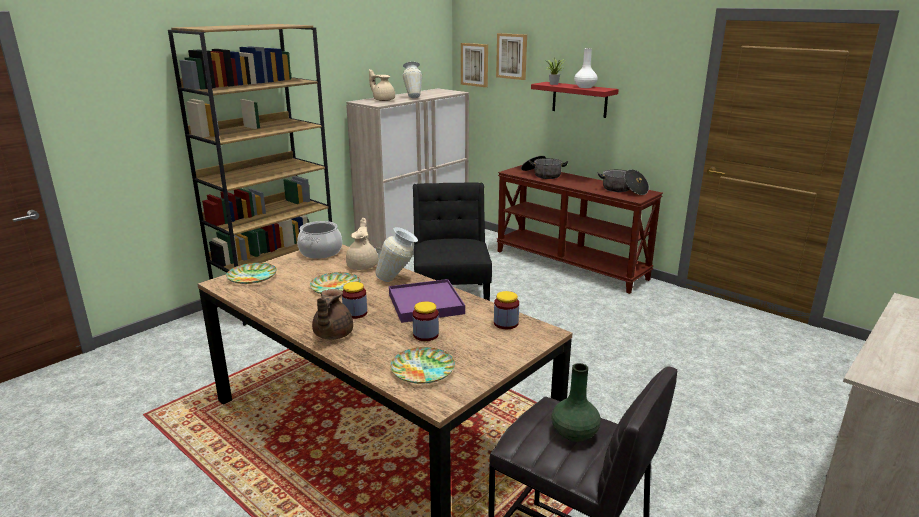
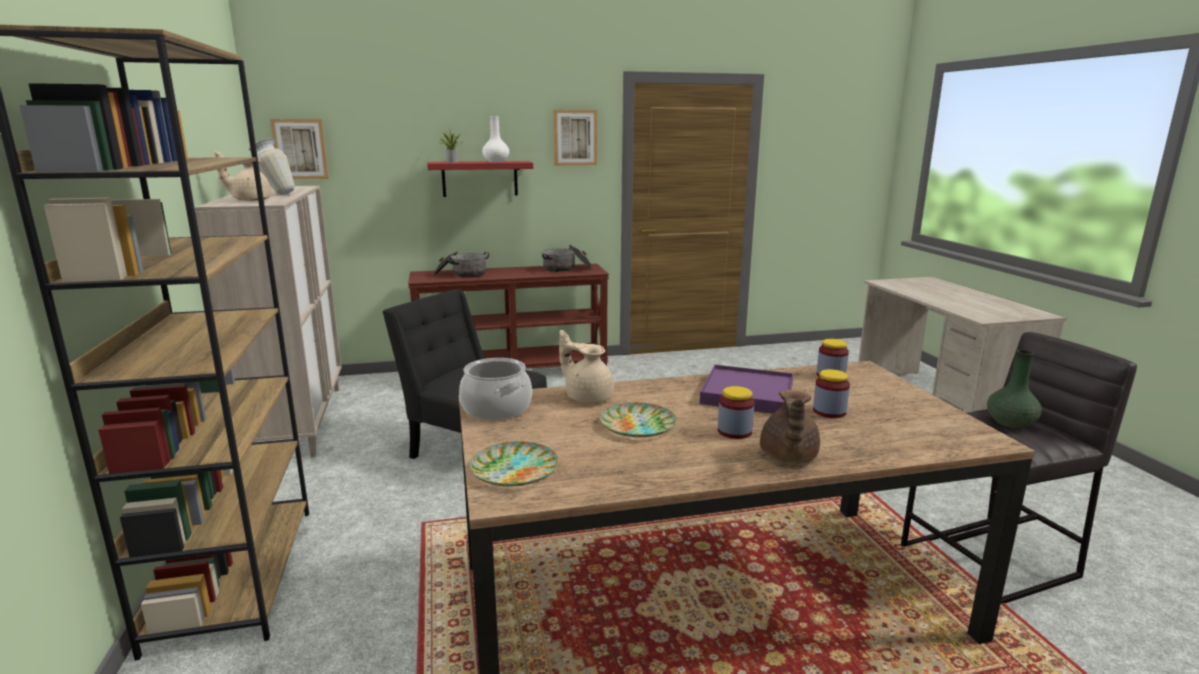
camera: 55 degrees left, 5 degrees down
(332, 335) = (787, 456): brown teapot -> brown teapot turned 60 degrees clockwise
(398, 280) = (662, 391): vase -> none
(423, 369) = (914, 431): plate -> none
(512, 56) = (368, 133): picture -> picture (575, 137)

